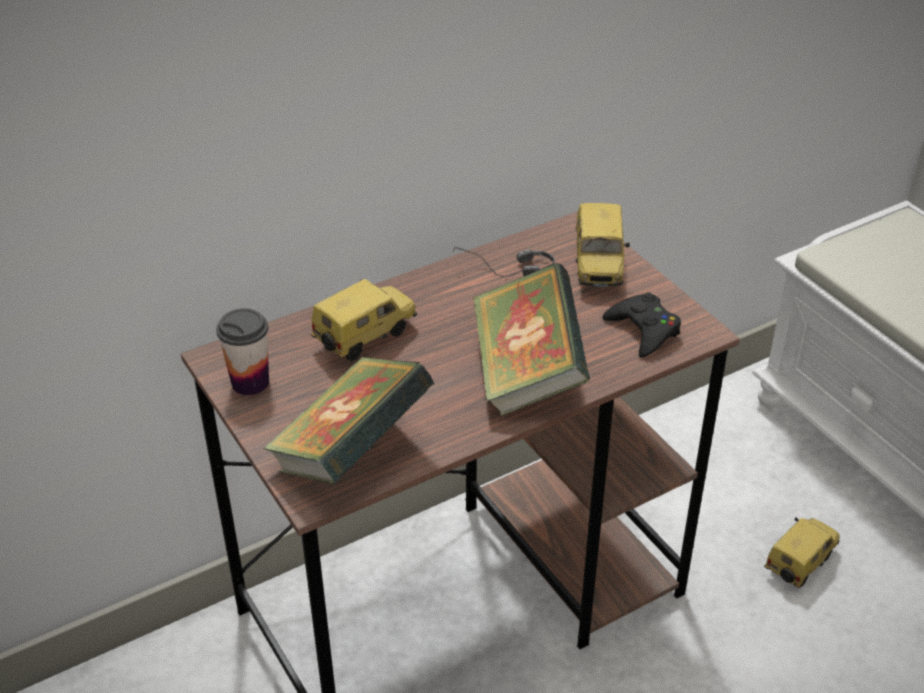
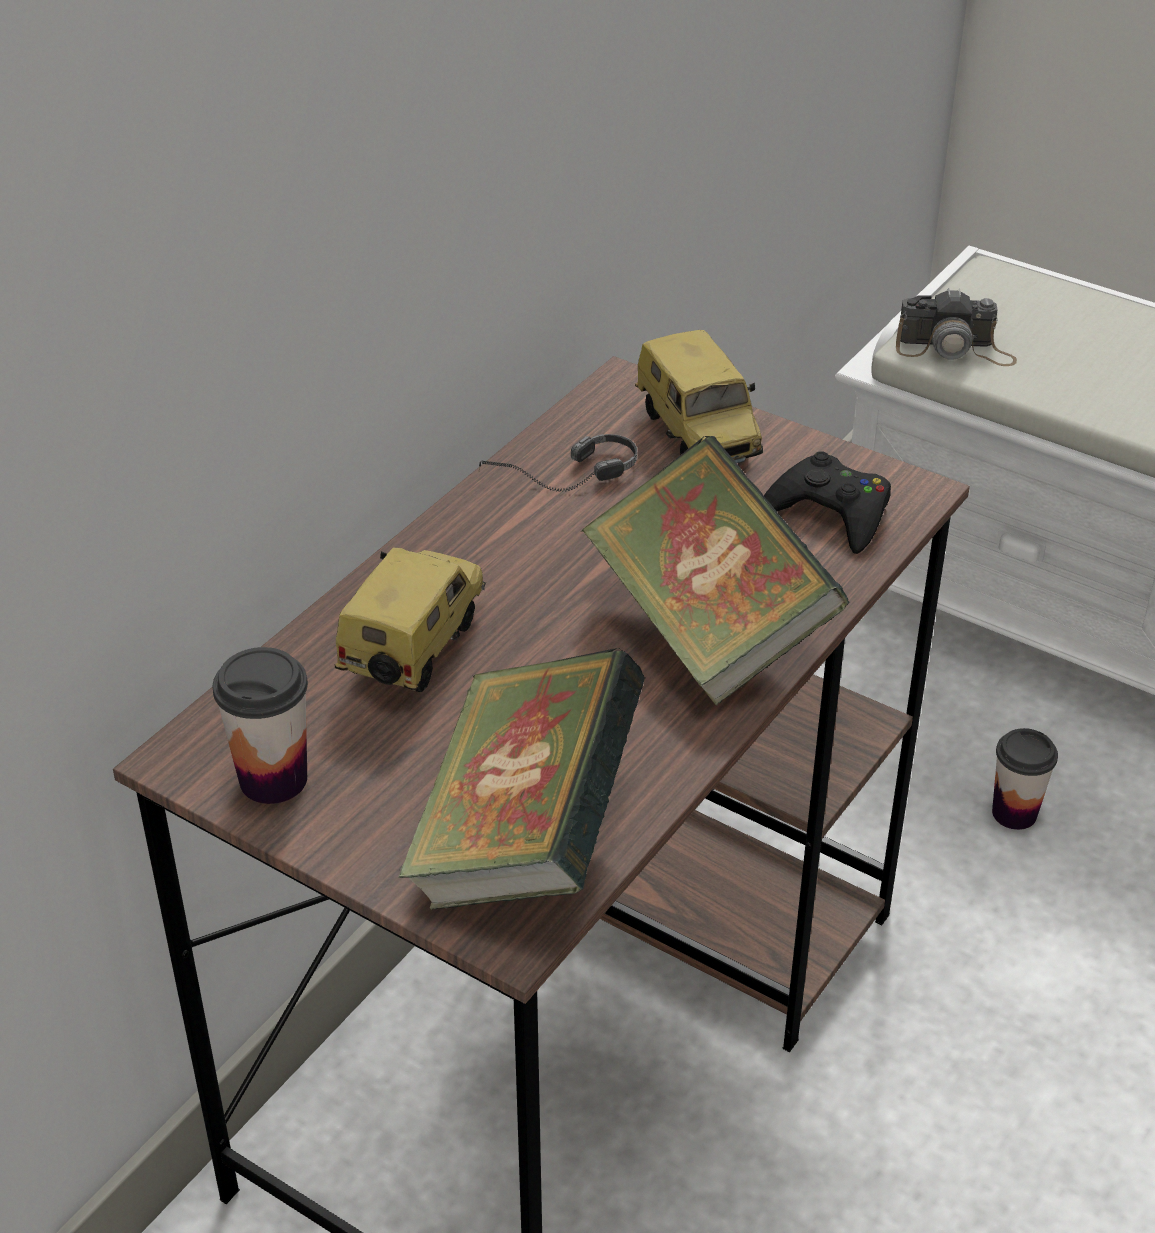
camera: 25 degrees left, 0 degrees up
(799, 562) = (1014, 813): toy car -> cup
(851, 262) = (955, 349): none -> camera

